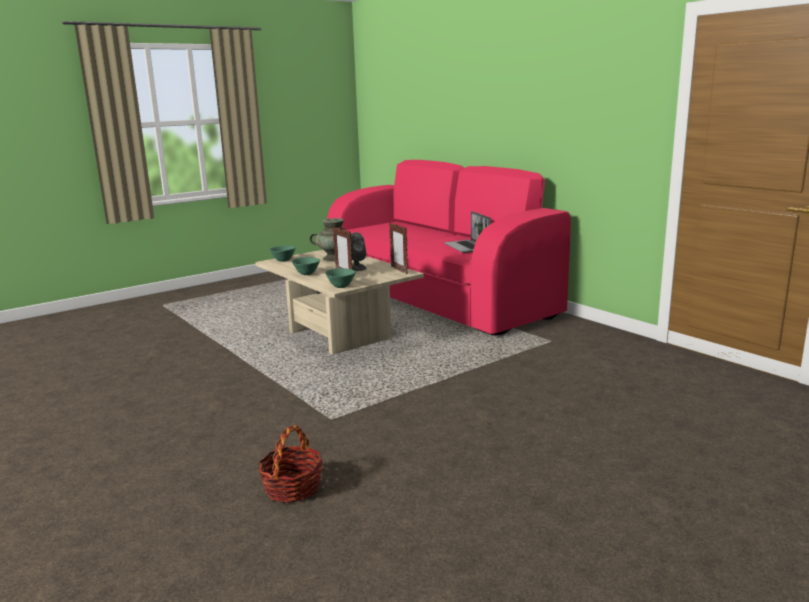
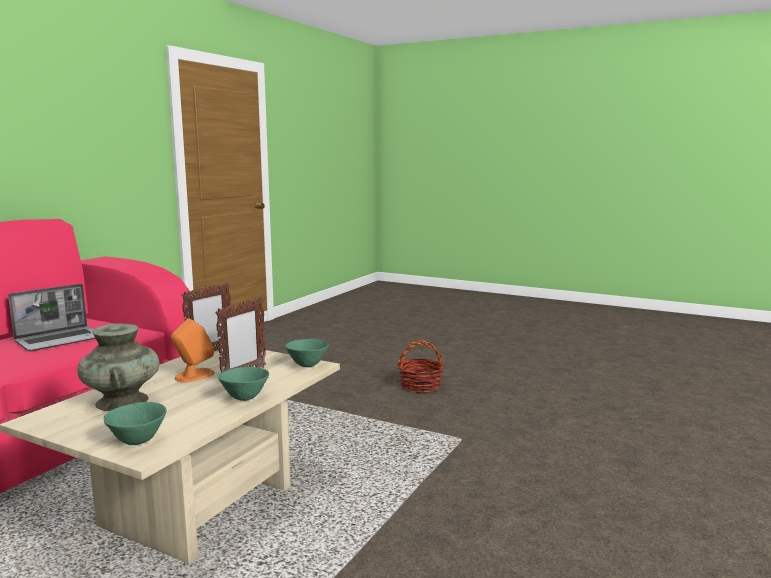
camera: 115 degrees left, 5 degrees down
(293, 488) = (576, 425): basket -> basket (420, 386)
(357, 267) = (194, 376): grey speaker -> orange speaker

